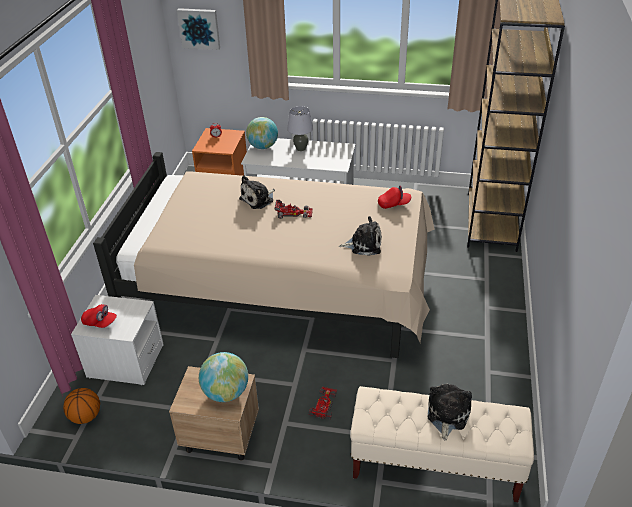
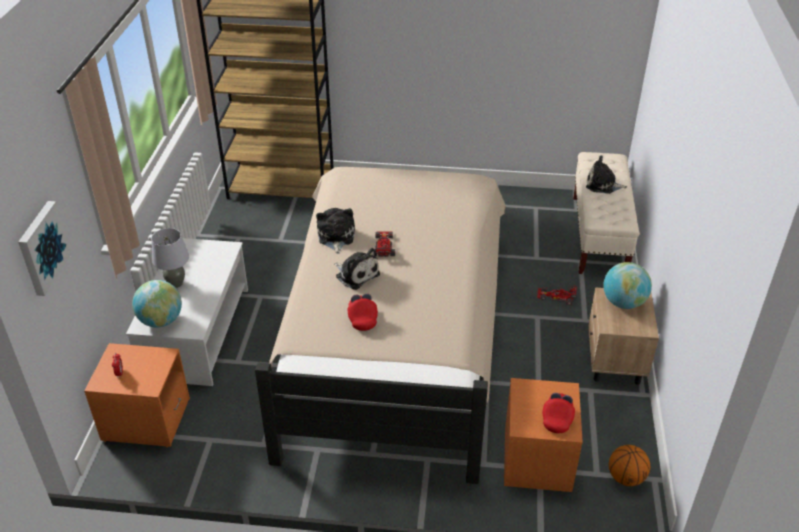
camera: 95 degrees left, 0 degrees up
(125, 361) = (537, 460): white nightstand -> orange nightstand
(363, 244) = (436, 198): plush toy -> plush toy (335, 237)
(394, 204) = (365, 180): red cap -> red cap (362, 318)

